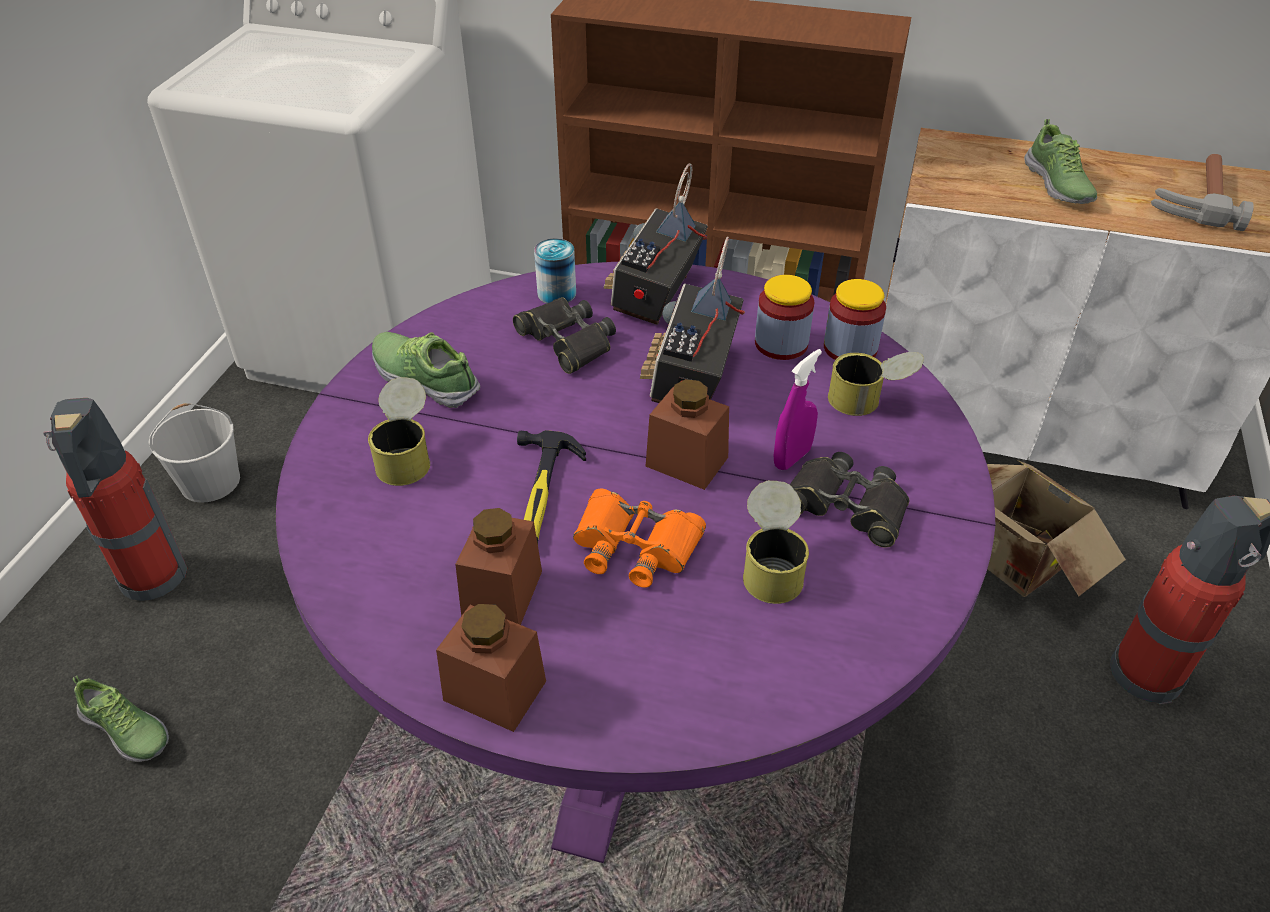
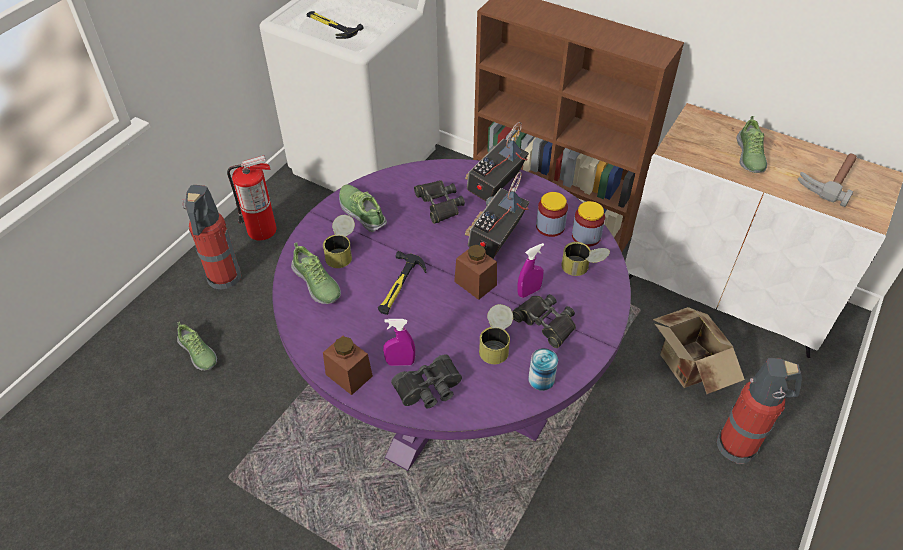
camera: 15 degrees right, 5 degrees up
(211, 481) = (262, 230): white bucket -> fire extinguisher
(285, 83) = (331, 26): none -> hammer
(372, 523) = (317, 284): none -> shoe
(502, 594) = (366, 331): brown jar -> none
(556, 293) = (443, 175): can -> can (541, 379)
(594, 640) = (400, 362): none -> purple spray bottle
(635, 546) = (434, 321): orange binoculars -> none
(676, 683) = (430, 390): none -> black binoculars

